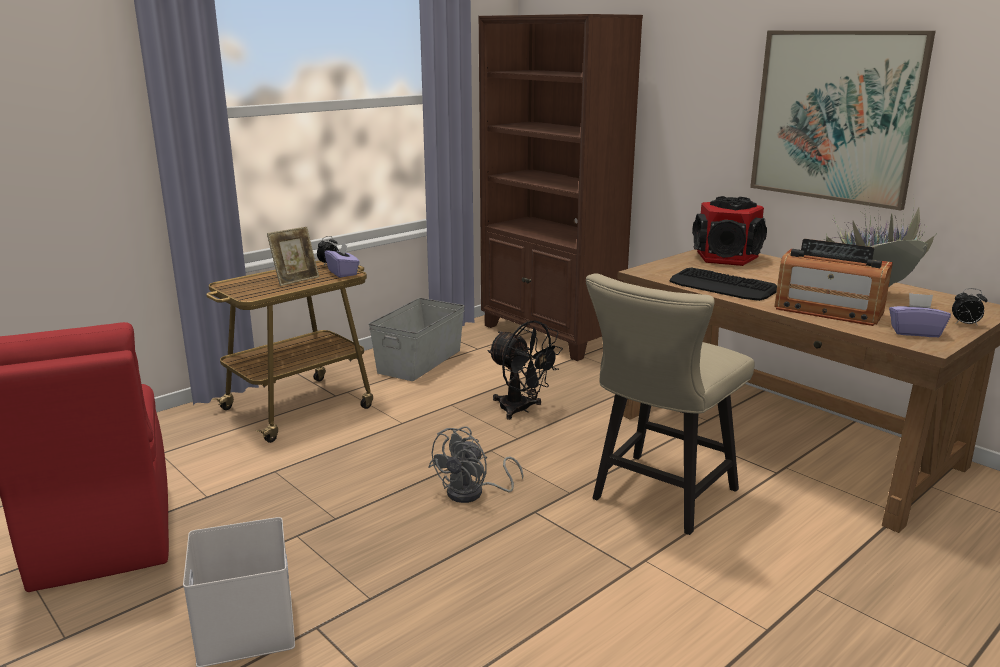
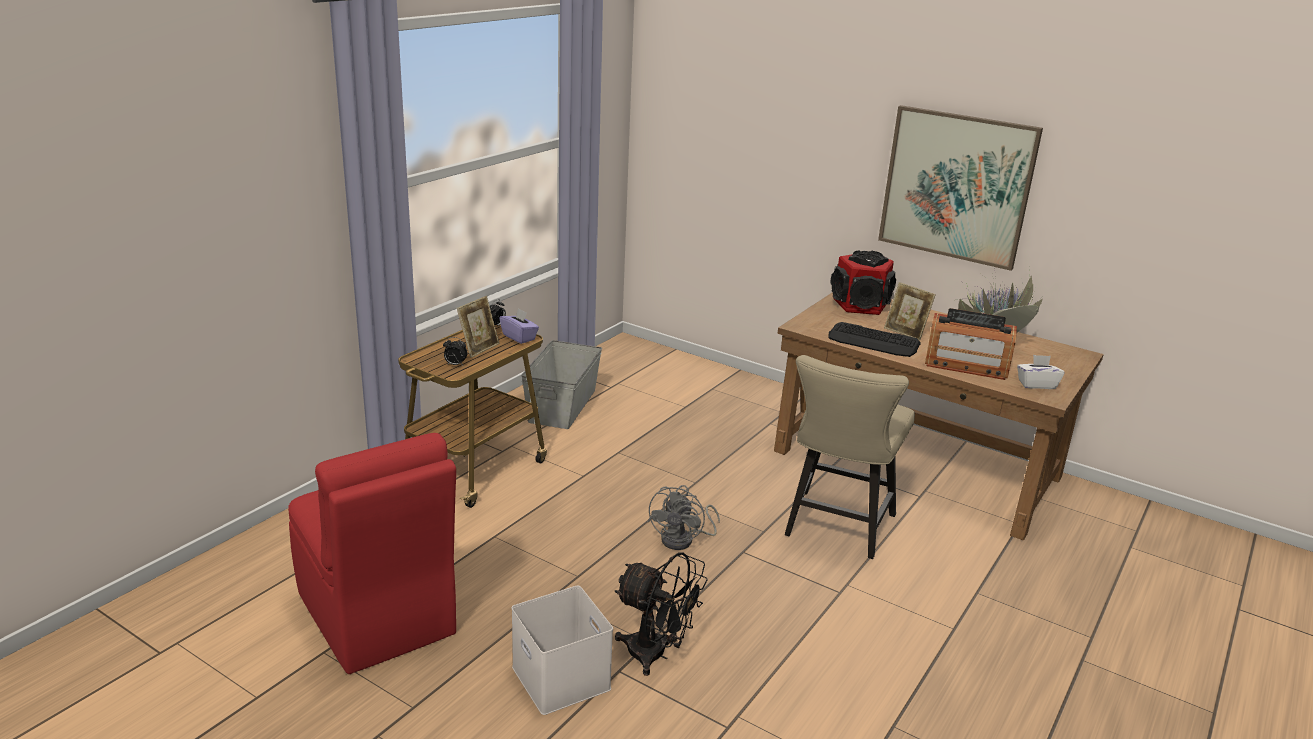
camera: 15 degrees left, 5 degrees up
(521, 410) = (685, 453): black fan -> black fan (656, 655)
(550, 335) = (673, 367): brown bookcase -> none
(766, 280) = (905, 332): none -> picture frame
(915, 332) = (1036, 384): purple tissue box -> white tissue box
(965, 324) = (1069, 373): alarm clock -> alarm clock (455, 364)

